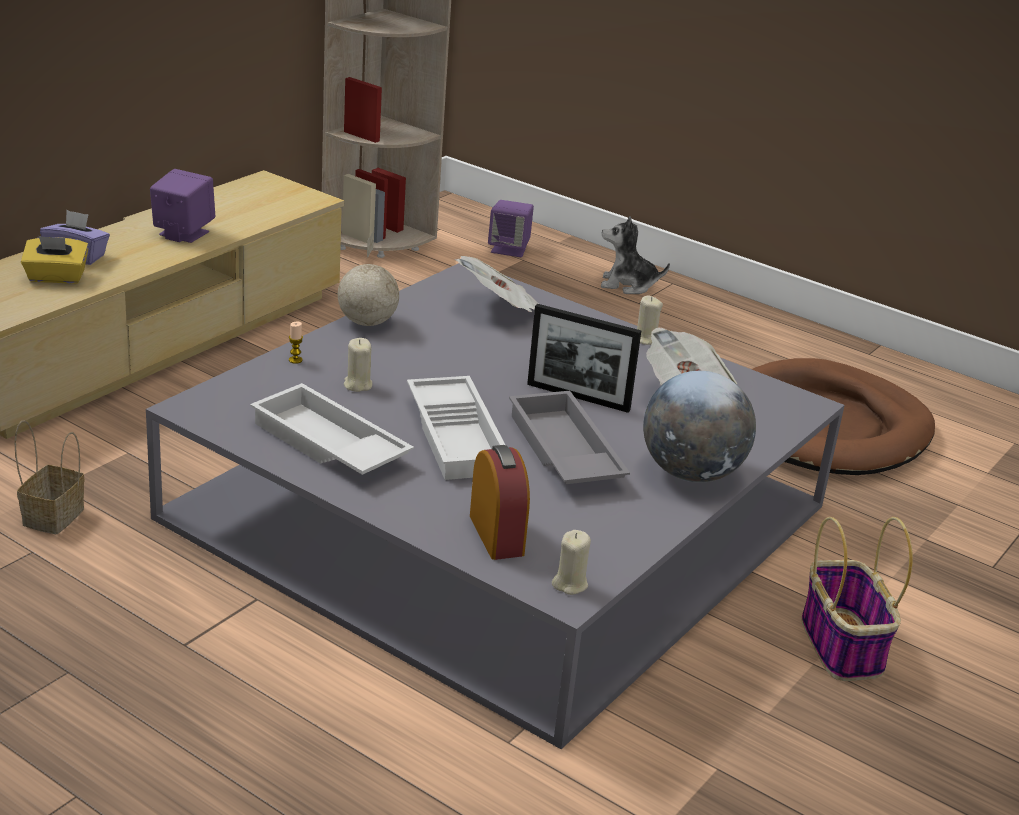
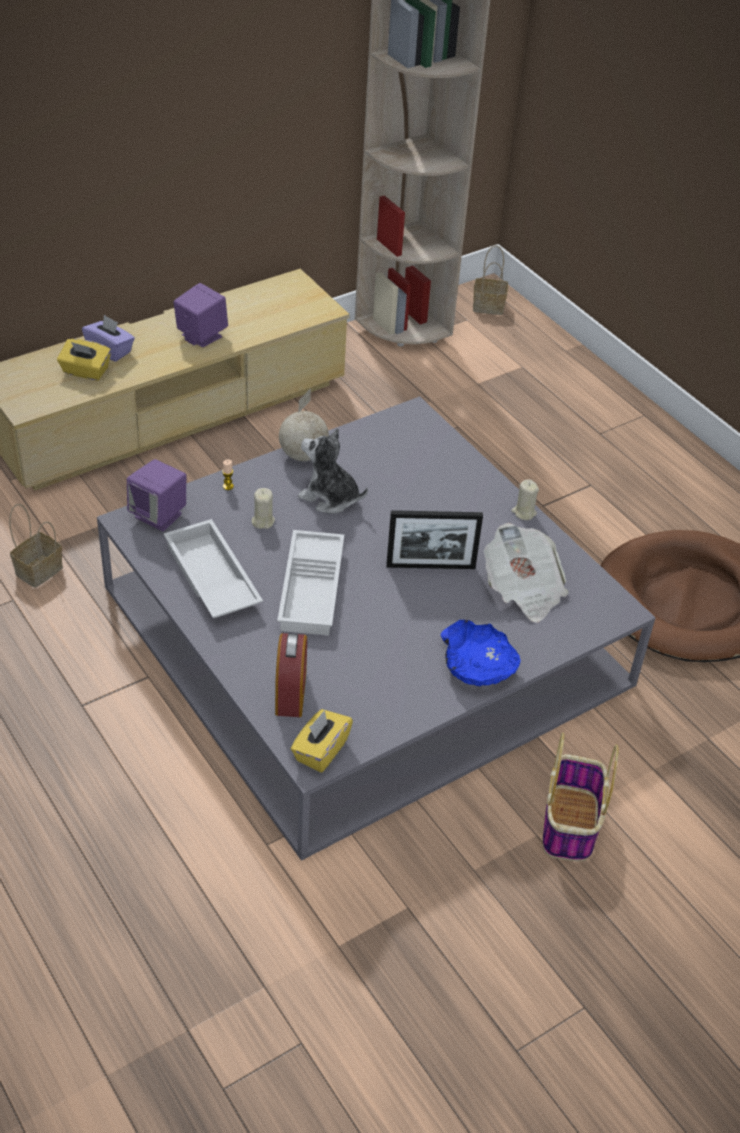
camera: 20 degrees right, 15 degrees up
(457, 216) = (489, 306): none -> basket
(502, 310) = (420, 459): newspaper -> none
(509, 249) = (516, 353): purple speaker -> purple speaker (159, 515)
(562, 451) = (386, 621): grey tray -> none
(570, 584) = (320, 751): beige candle -> yellow tissue box
(578, 397) = (430, 566): picture frame -> picture frame turned 45 degrees counterclockwise
(627, 285) = (601, 411): plush toy -> plush toy (330, 498)
(691, 473) = (477, 664): globe -> blue bowl

